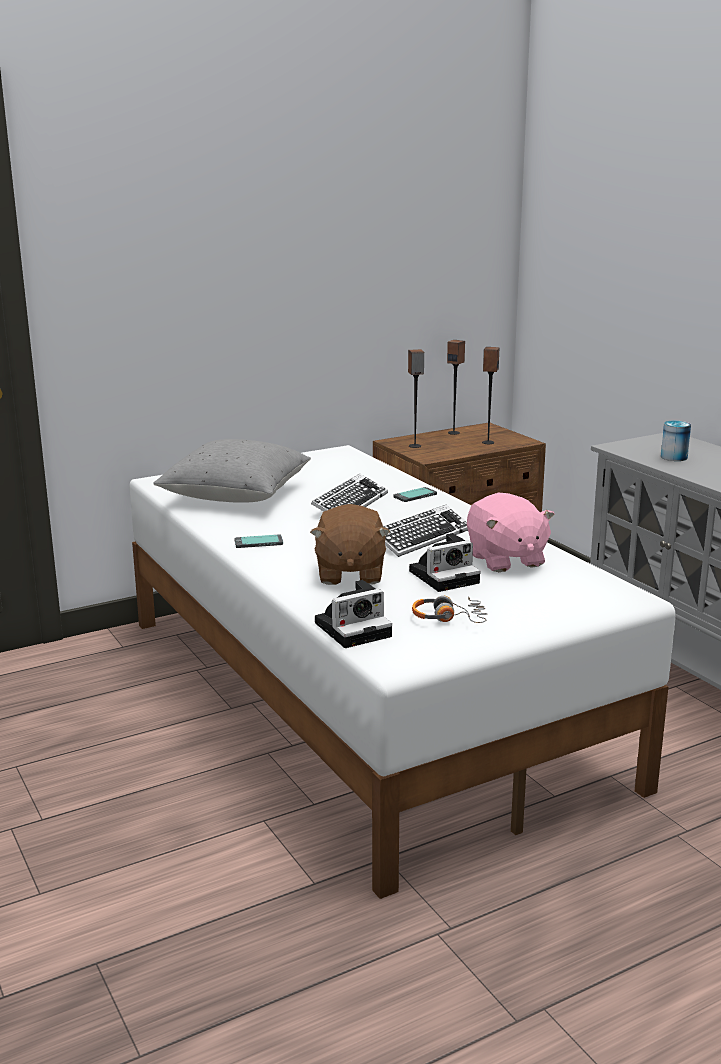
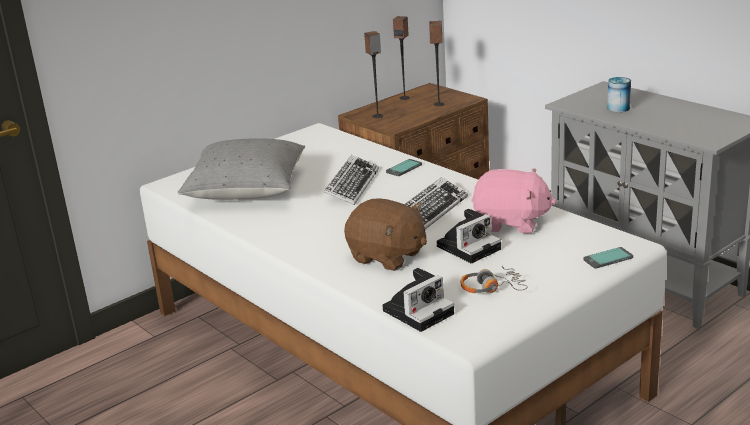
camera: 10 degrees left, 5 degrees up
(258, 542) = (292, 236): phone -> phone (608, 259)
(349, 574) = (387, 256): brown plush toy -> brown plush toy turned 45 degrees counterclockwise
(505, 560) = (511, 223): pink plush toy -> pink plush toy turned 45 degrees counterclockwise

